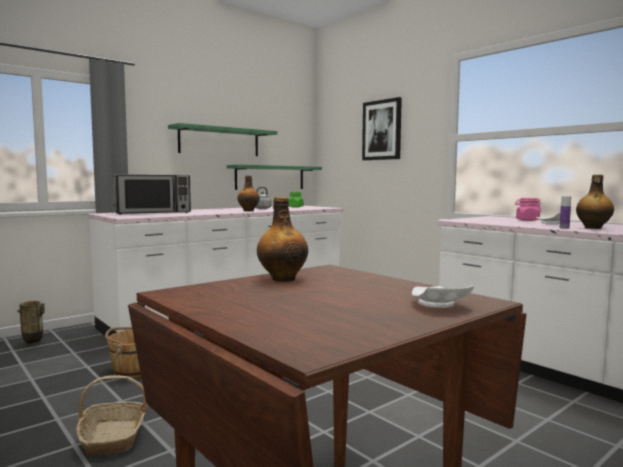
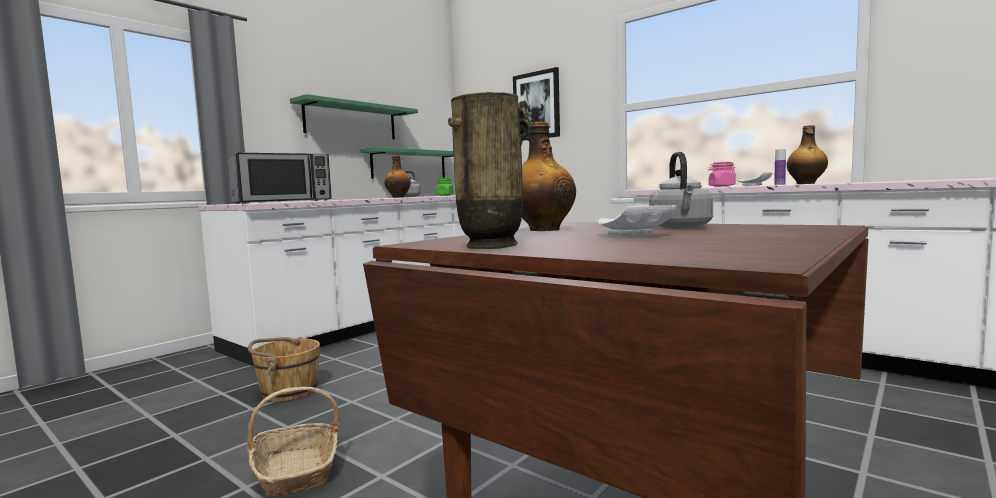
camera: 10 degrees left, 0 degrees up
(33, 343) = (135, 375): vase -> vase (492, 247)
(379, 289) = (681, 228): none -> grey kettle
(438, 305) = (785, 230): white plate -> white plate (634, 235)

